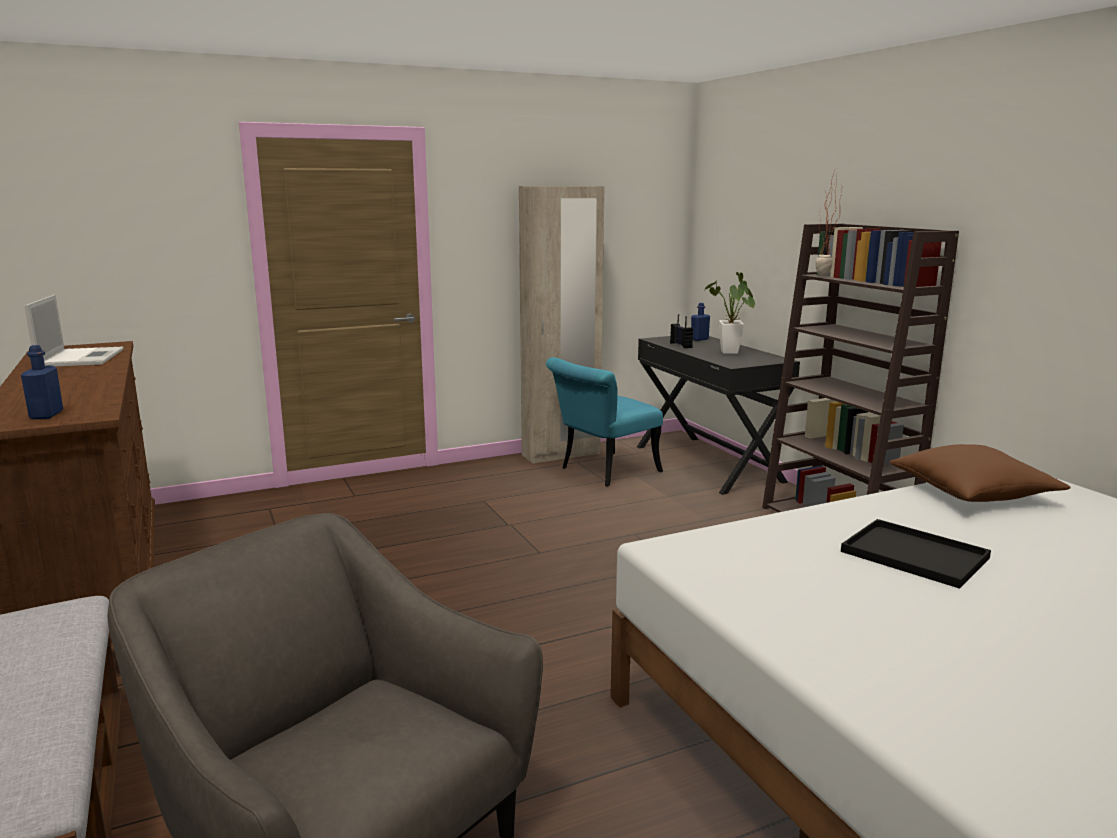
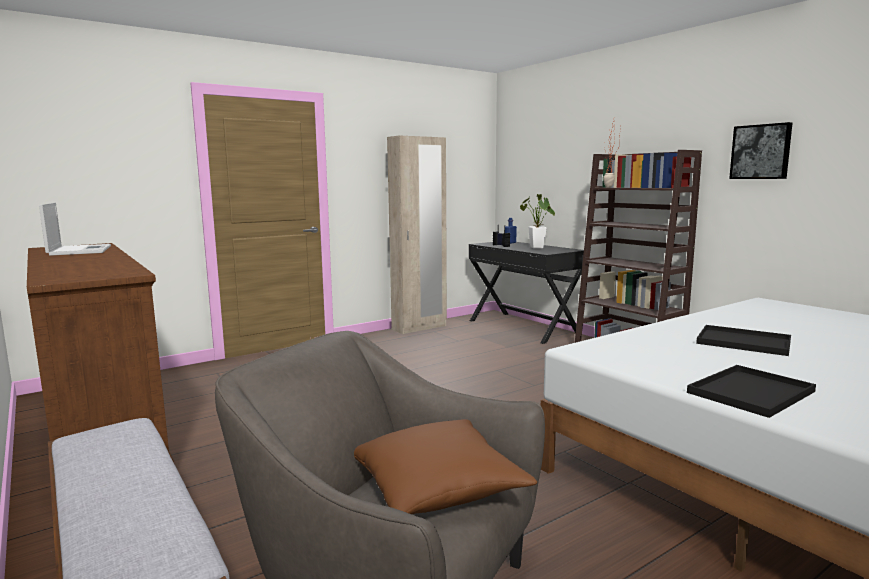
camera: 10 degrees left, 5 degrees down
(46, 415) = (89, 275): blue bottle -> none
(602, 472) = (454, 336): turquoise chair -> none
(843, 649) = (750, 391): none -> black tray
(973, 493) = (746, 311): brown pillow -> brown pillow (437, 488)
(1041, 242) = (761, 152): none -> picture

